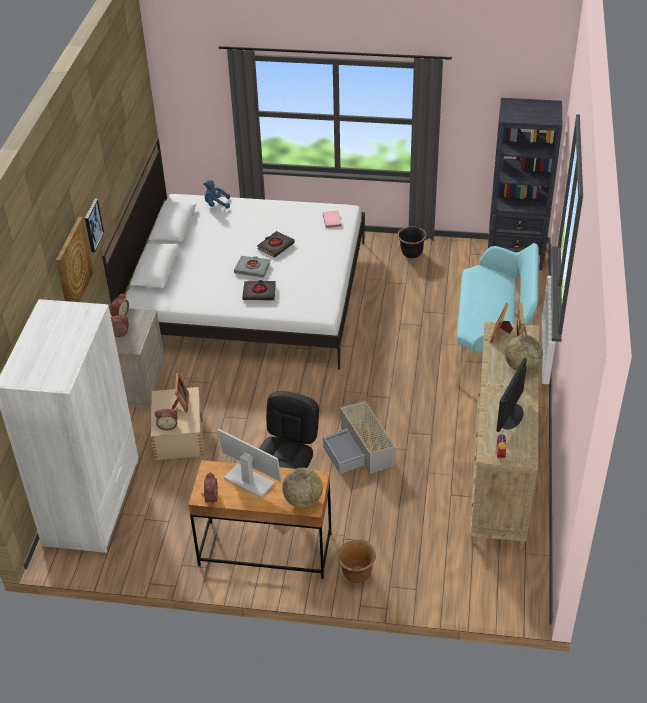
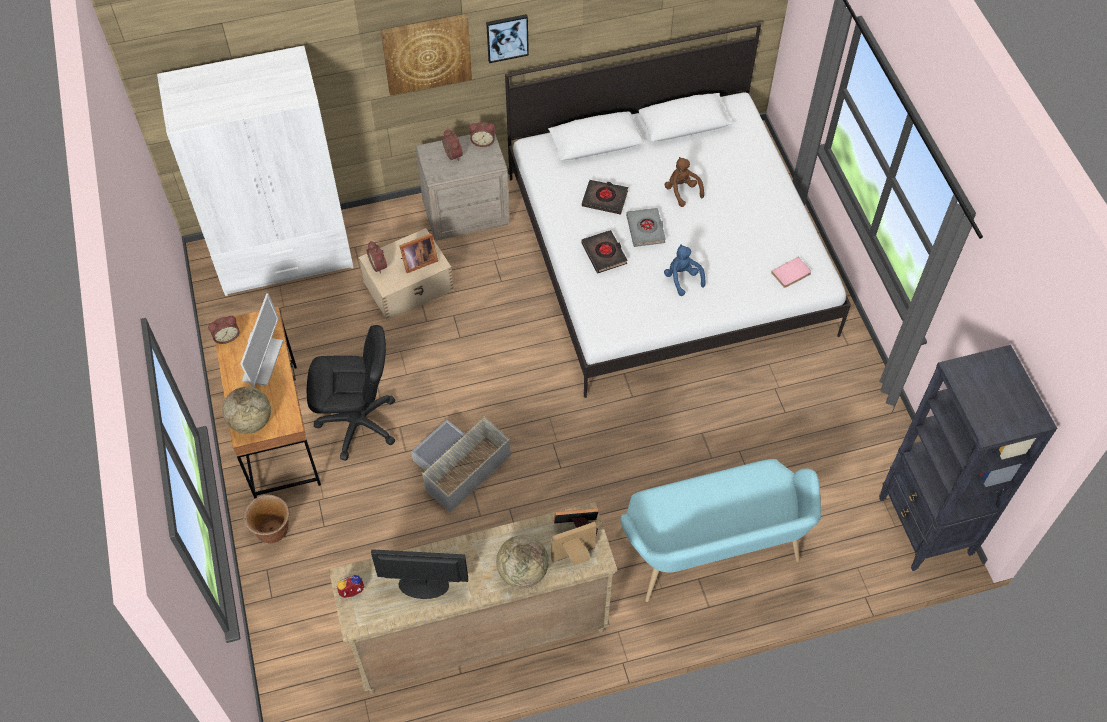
camera: 65 degrees right, 15 degrees up
(216, 204) = (750, 144): blue plush toy -> blue plush toy (682, 278)
(232, 244) = (682, 191): none -> brown plush toy
(275, 246) = (702, 235): black book -> black book (605, 199)
(411, 253) = (851, 397): black planter -> none

